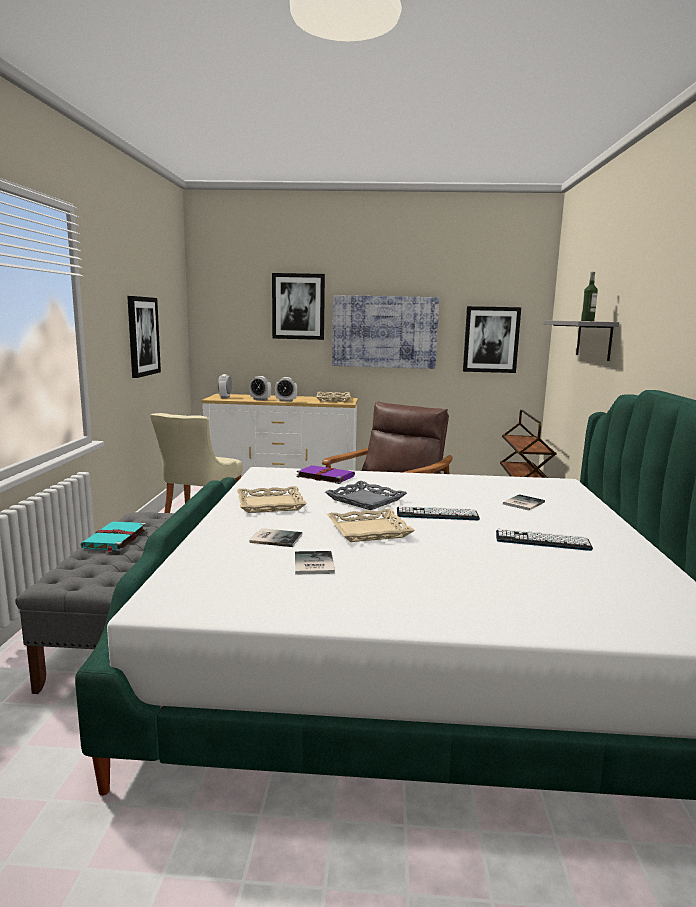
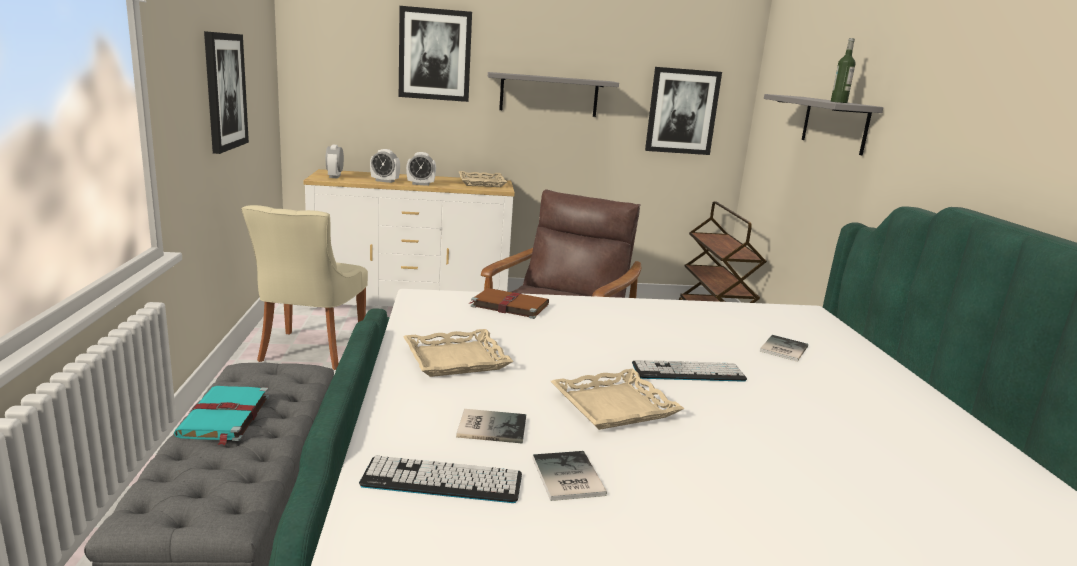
camera: 10 degrees left, 5 degrees up
(324, 476) = (508, 305): purple book -> brown book
(366, 500) = (583, 348): grey tray -> none
(384, 332) = (549, 95): picture -> grey shelf
(542, 541) = (844, 416): keyboard -> keyboard (442, 481)

